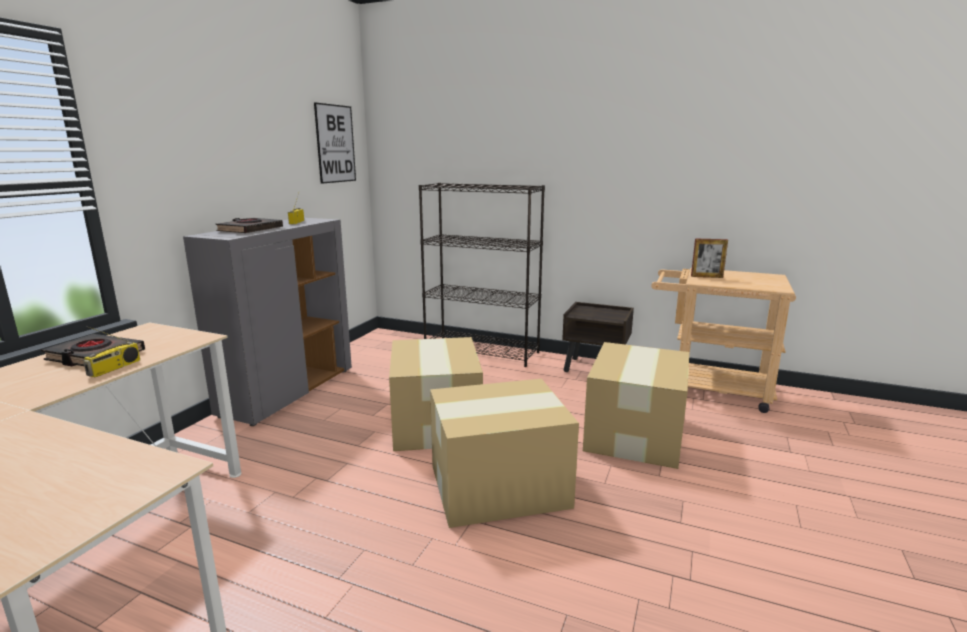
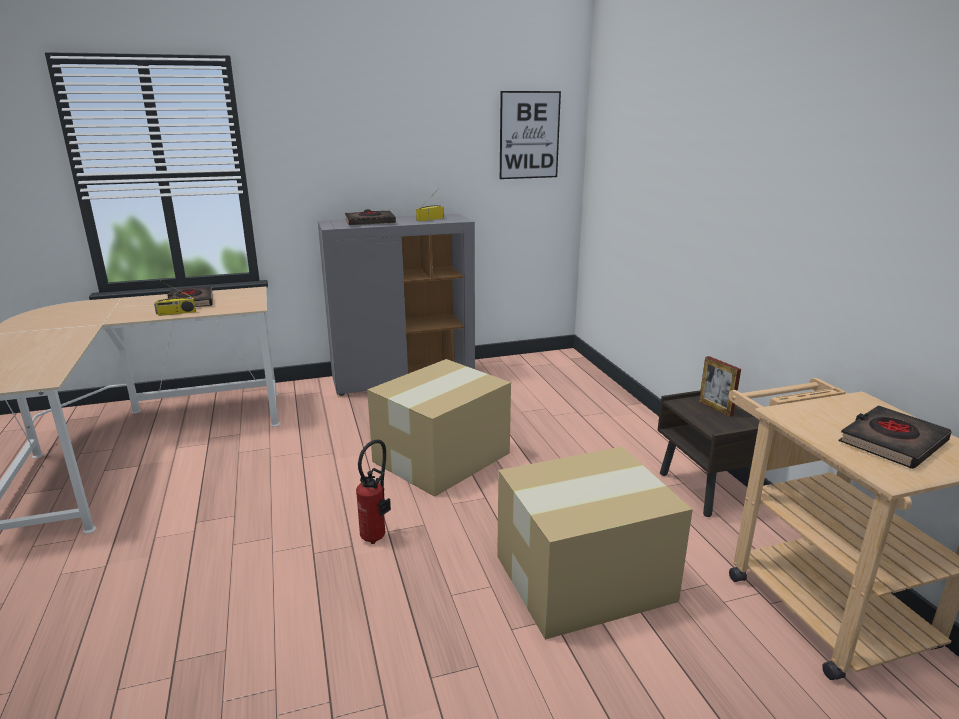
camera: 50 degrees right, 5 degrees up
(482, 352) = (619, 412): black bookcase -> none
(501, 486) = (377, 536): cardboard box -> fire extinguisher
(706, 277) = (821, 411): picture frame -> picture frame (715, 408)
(749, 279) = (891, 442): none -> black book

